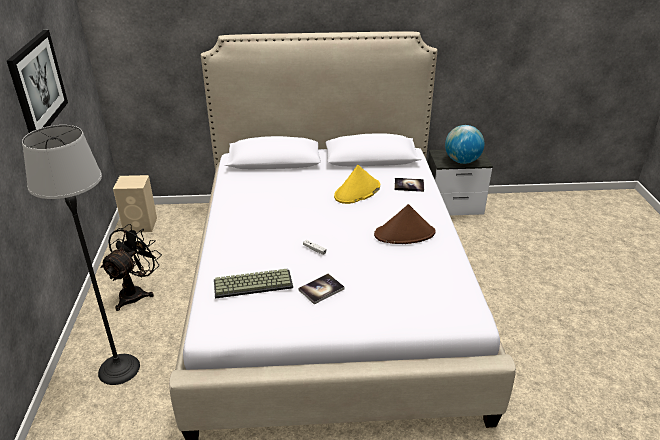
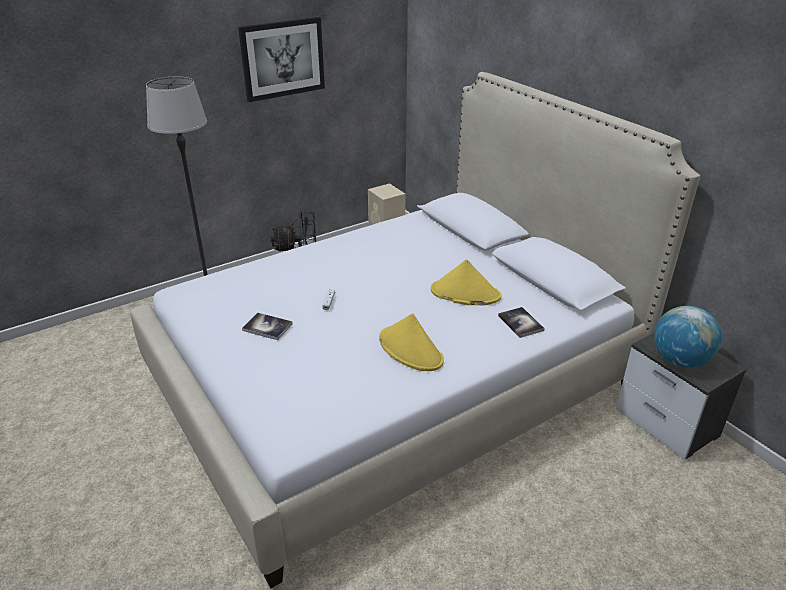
camera: 60 degrees right, 0 degrees up
(254, 283) = (249, 288): keyboard -> none
(405, 234) = (411, 350): brown hat -> yellow hat

